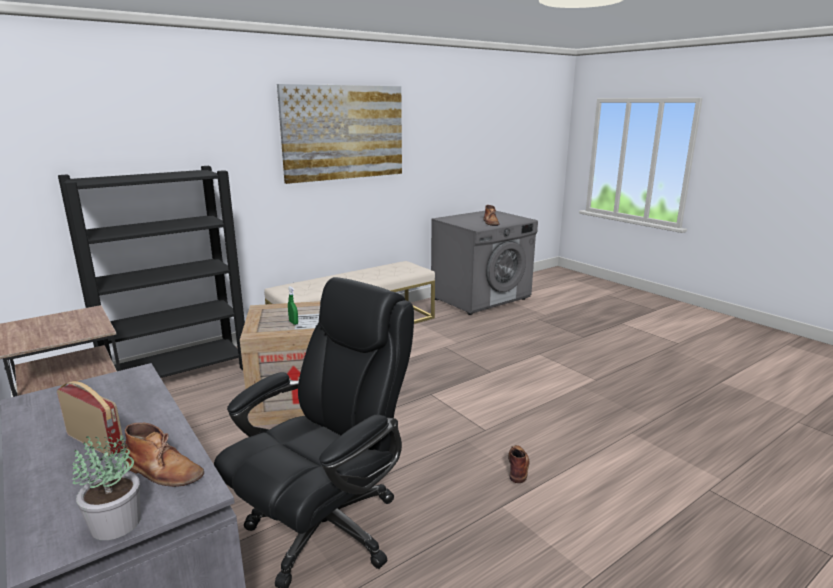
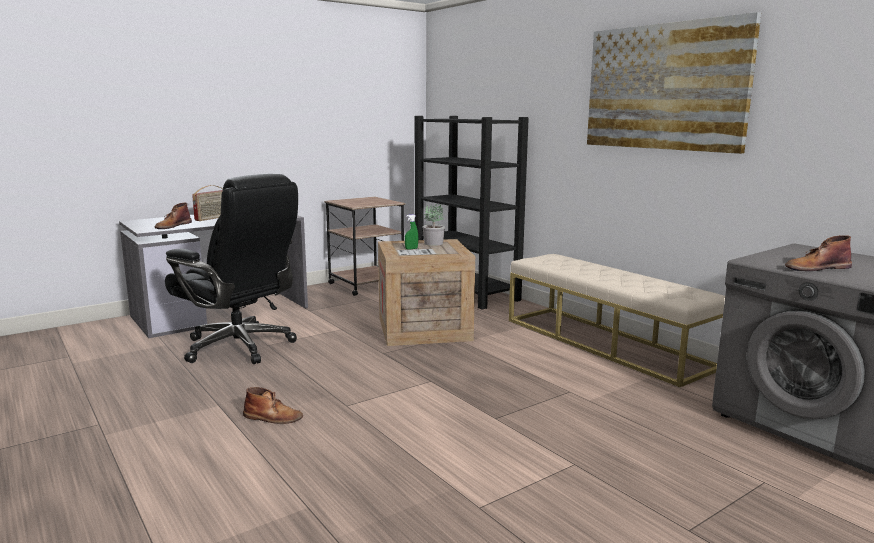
camera: 90 degrees right, 5 degrees down
(117, 522) = (140, 224): potted plant -> potted plant (434, 243)

